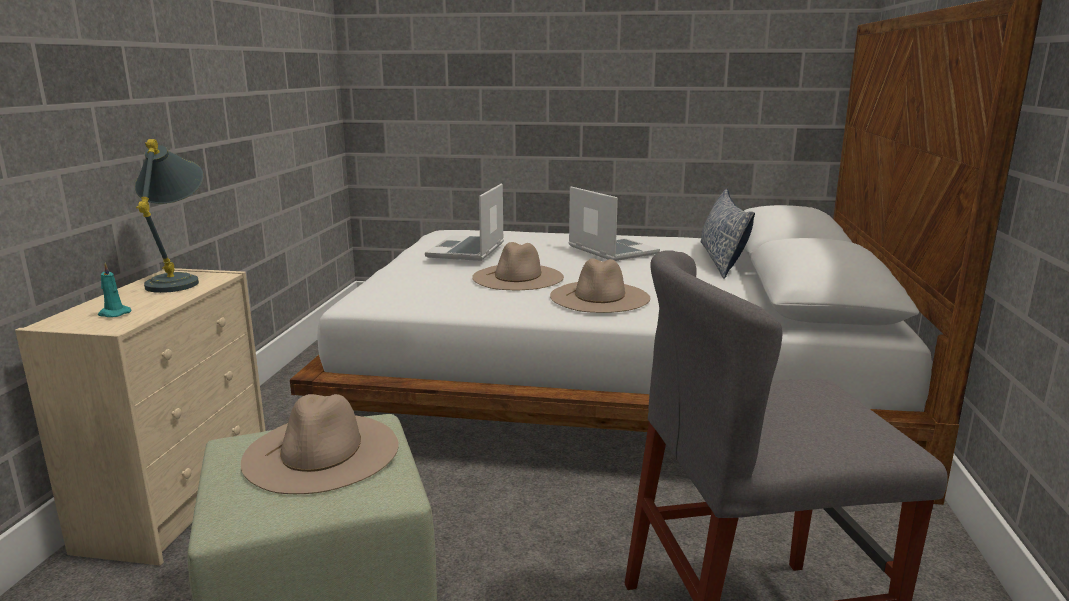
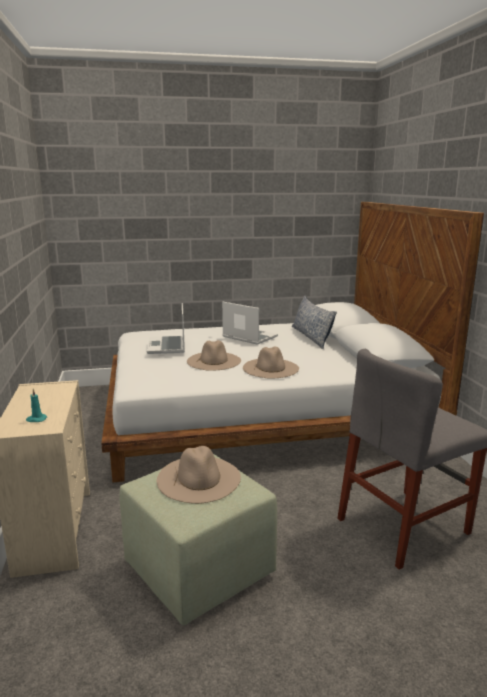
camera: 20 degrees left, 0 degrees up
(180, 280) = (43, 391): grey table lamp -> none

